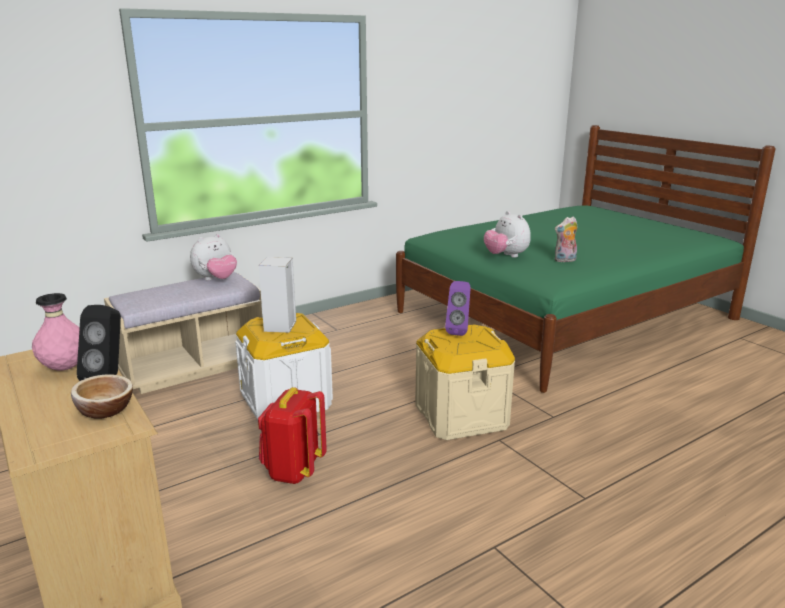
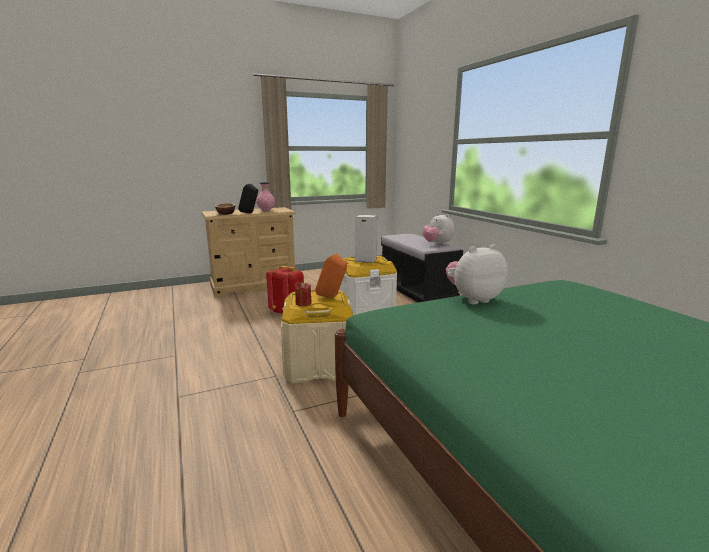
camera: 100 degrees right, 5 degrees down
(193, 367) = (417, 291): beige bench -> black bench
(458, 331) = (332, 297): purple speaker -> orange speaker
(487, 343) = (303, 303): none -> red candle
(565, 260) = (455, 325): plush toy -> none

